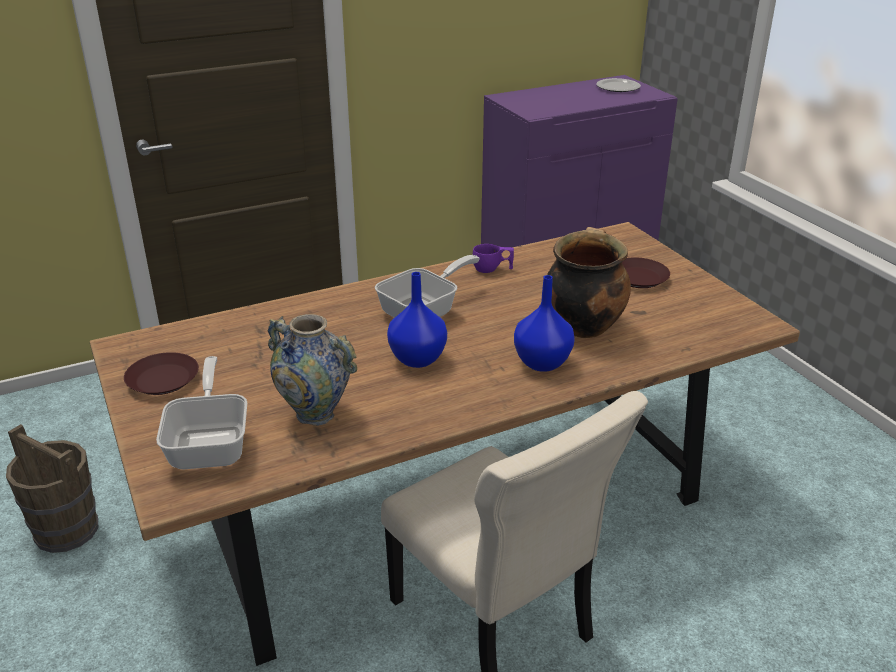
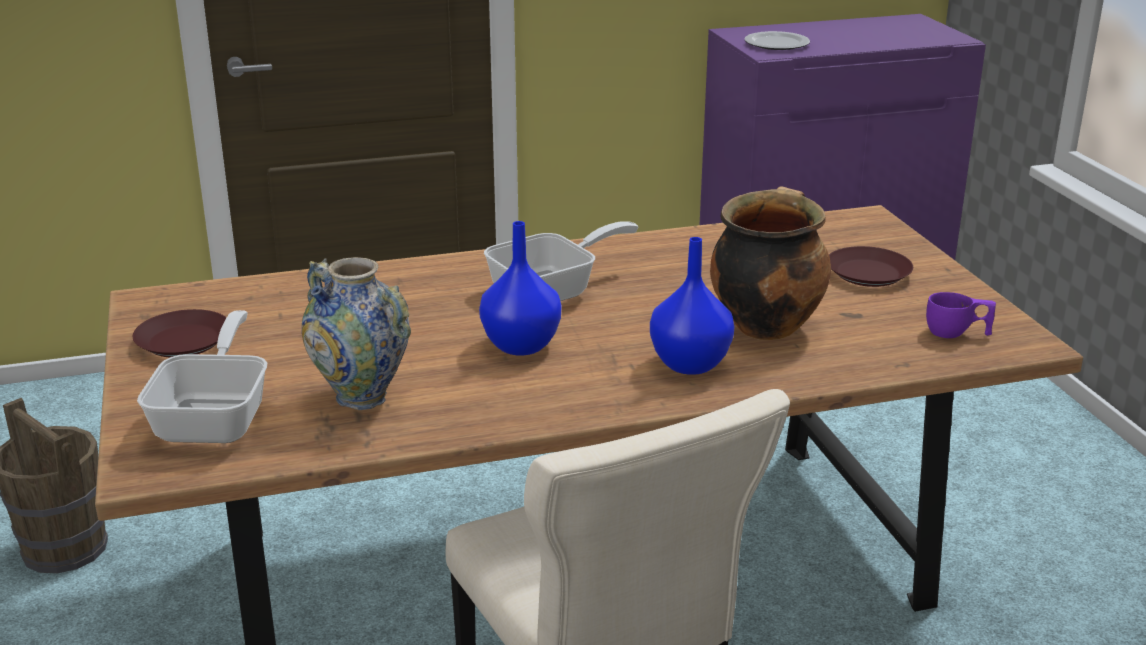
camera: 10 degrees right, 5 degrees down
(492, 269) = (664, 249): purple cup -> purple cup (957, 334)
(617, 87) = (902, 28): plate -> plate (775, 44)

